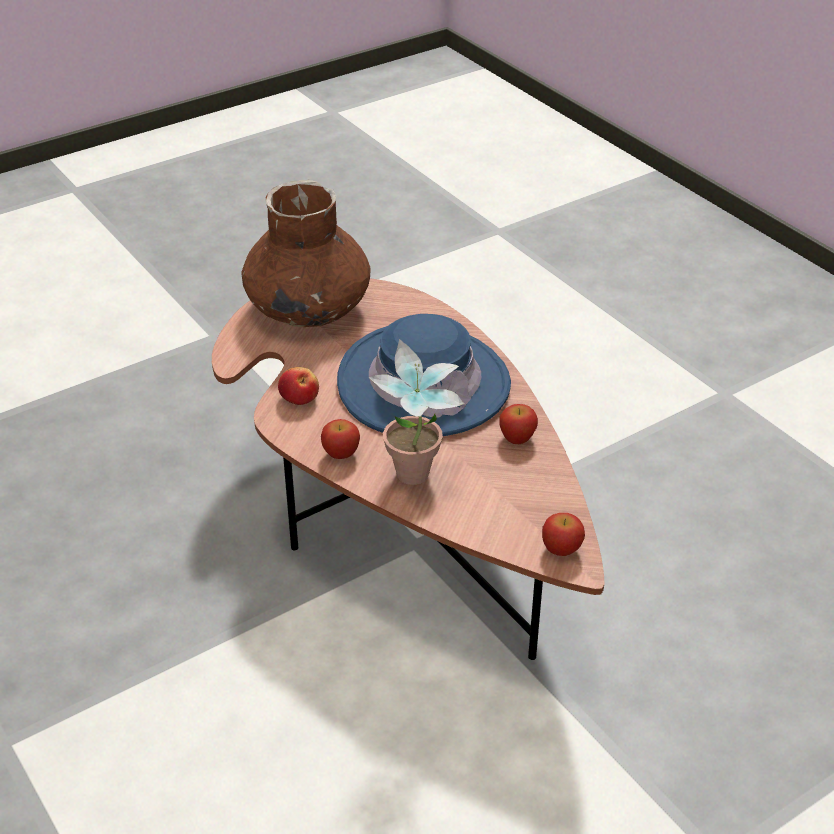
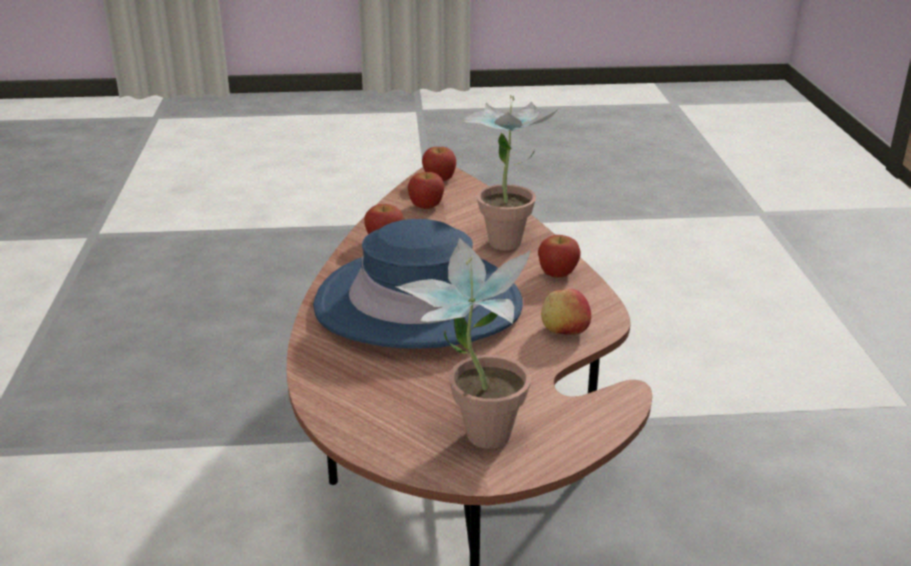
camera: 150 degrees left, 10 degrees down
(307, 308) = (471, 437): brown vase -> potted plant
(529, 498) = (426, 206): none -> apple

